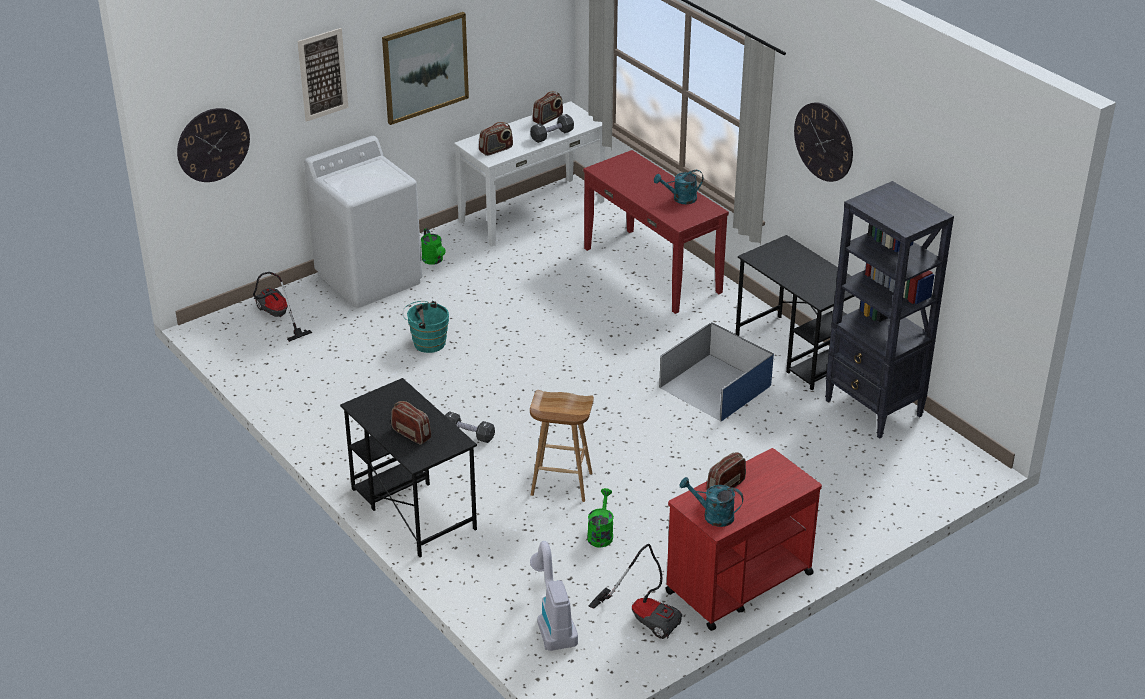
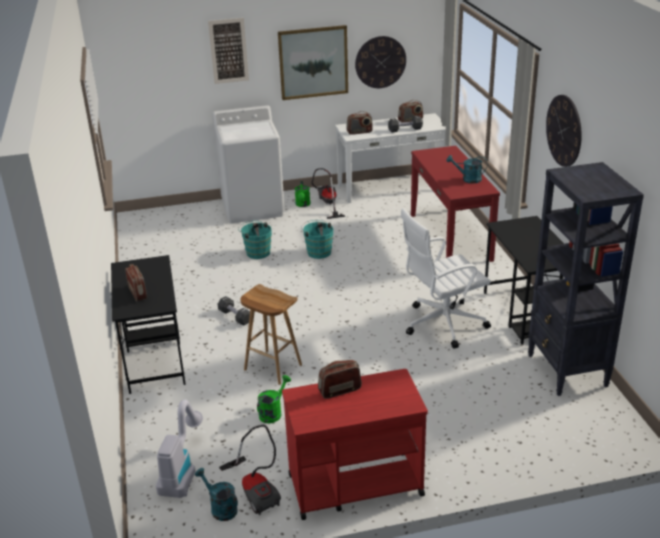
camera: 25 degrees right, 5 degrees down
(213, 145) = (140, 86): wall clock -> wall clock (380, 62)
(276, 317) = (176, 219): vacuum cleaner -> vacuum cleaner (327, 204)
(504, 325) = (318, 251): none -> turquoise bucket
(712, 516) = (309, 412): turquoise watering can -> turquoise watering can (220, 508)
(714, 386) = (442, 324): blue storage box -> white office chair

